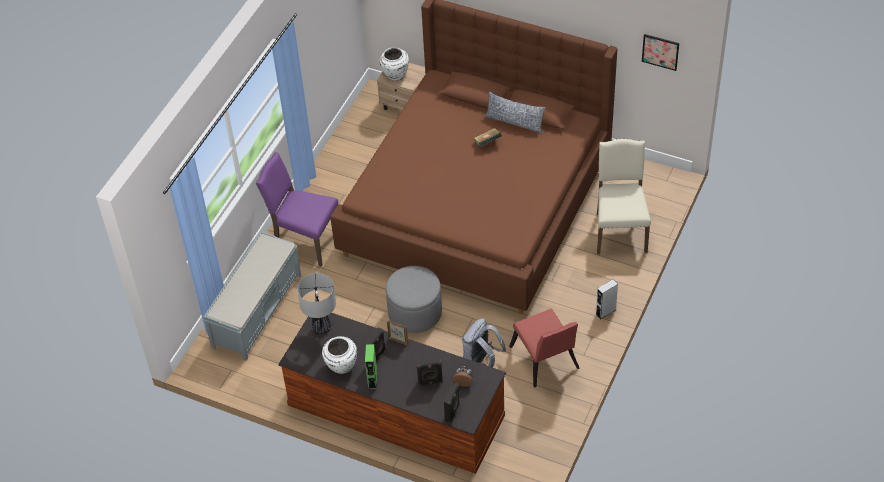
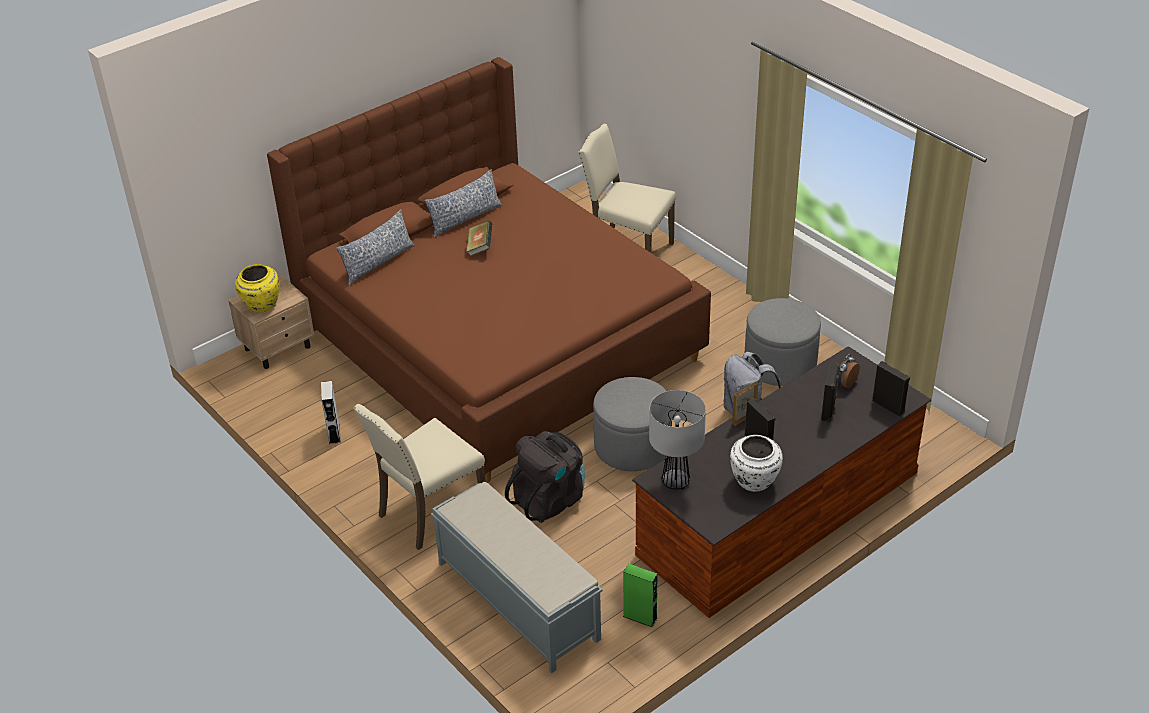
camera: 65 degrees left, 10 degrees down
(305, 241) = (429, 512): purple chair -> beige chair
(346, 291) = (549, 499): none -> black backpack
(372, 379) = (795, 460): green speaker -> green speaker (640, 617)
(395, 74) = (261, 305): white vase -> yellow vase
(441, 103) = (378, 262): none -> pillow
(545, 361) = (780, 364): red chair -> grey ottoman
(605, 312) = (737, 298): grey speaker -> grey speaker (334, 434)
(660, 51) = (536, 32): picture -> none

